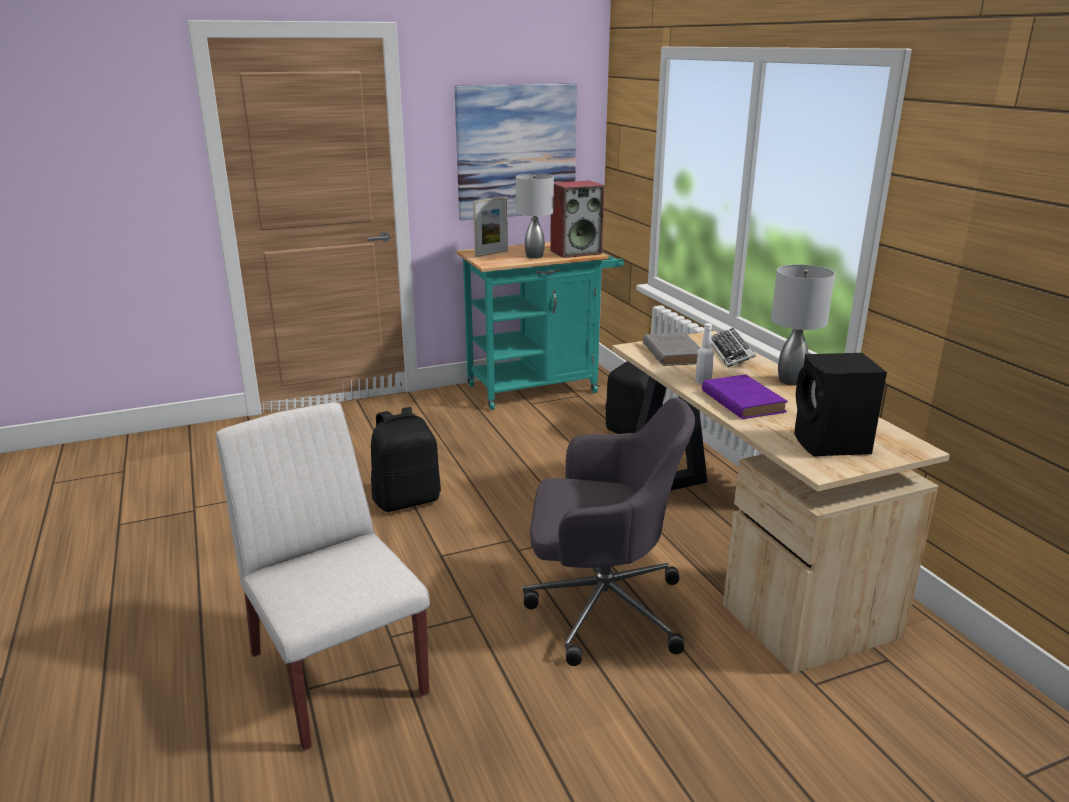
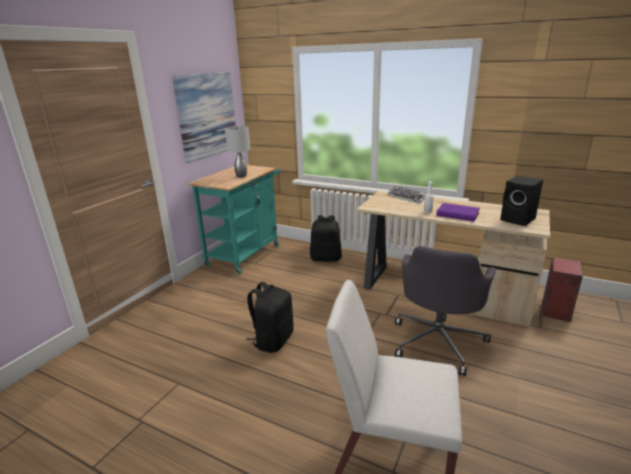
camera: 40 degrees left, 0 degrees up
(491, 253) = (214, 180): picture frame -> none
(576, 252) = (257, 169): speaker -> speaker (555, 310)
(601, 607) = (438, 341): grey office chair -> grey office chair turned 150 degrees clockwise
(672, 353) = (387, 204): grey book -> none
(790, 381) = (451, 201): grey table lamp -> none

